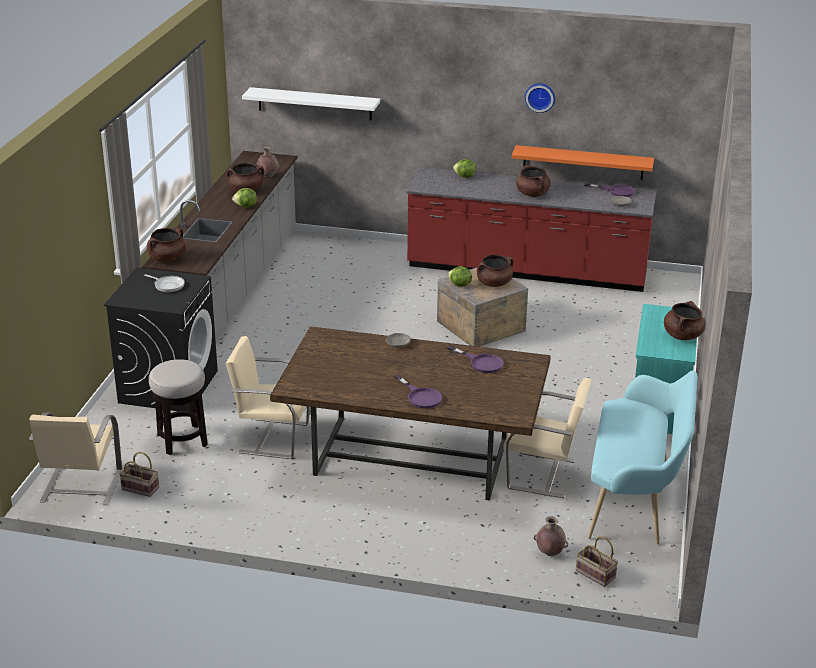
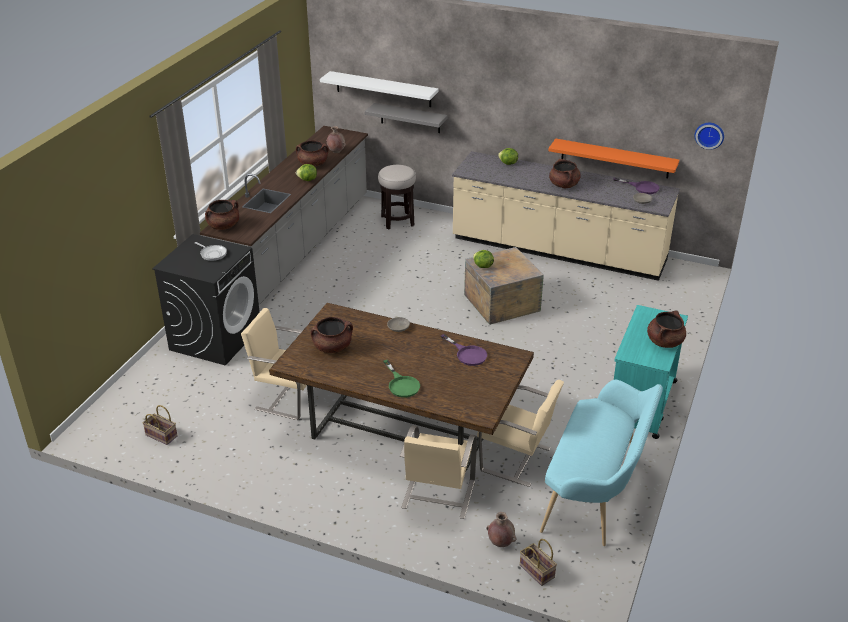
camera: 10 degrees right, 5 degrees up
(80, 487) = (112, 429): beige chair -> beige chair (437, 495)
(182, 440) = (211, 391): stool -> stool (397, 221)
(347, 135) = (410, 118): none -> grey shelf
(421, 396) = (401, 384): purple frying pan -> green frying pan
(494, 283) = (514, 267): brown cooking pot -> brown cooking pot (332, 347)
(526, 270) = (558, 251): red counter -> beige counter
(540, 97) = (578, 97): wall clock -> wall clock (709, 135)

